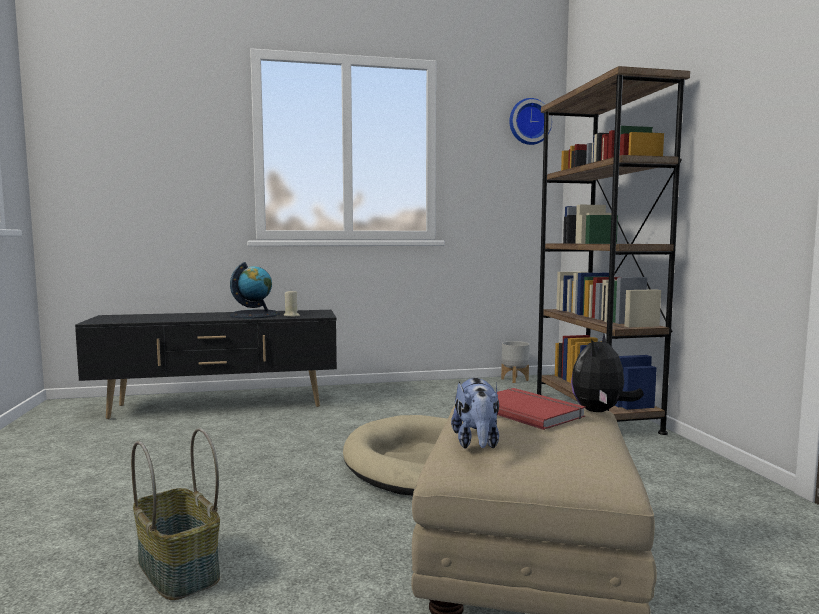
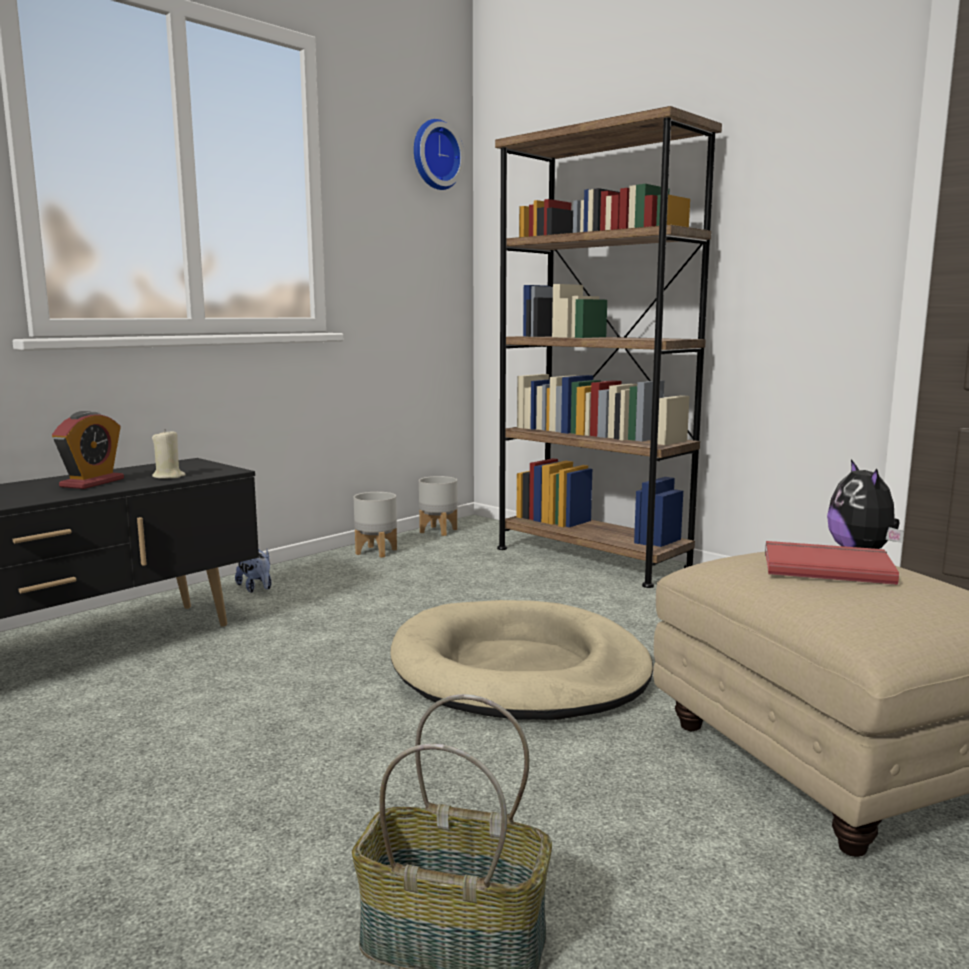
camera: 35 degrees left, 5 degrees up
(255, 315) = (92, 483): globe -> alarm clock
(456, 385) = (376, 551): none -> grey planter
(477, 443) = (875, 616): plush toy -> plush toy (256, 588)

